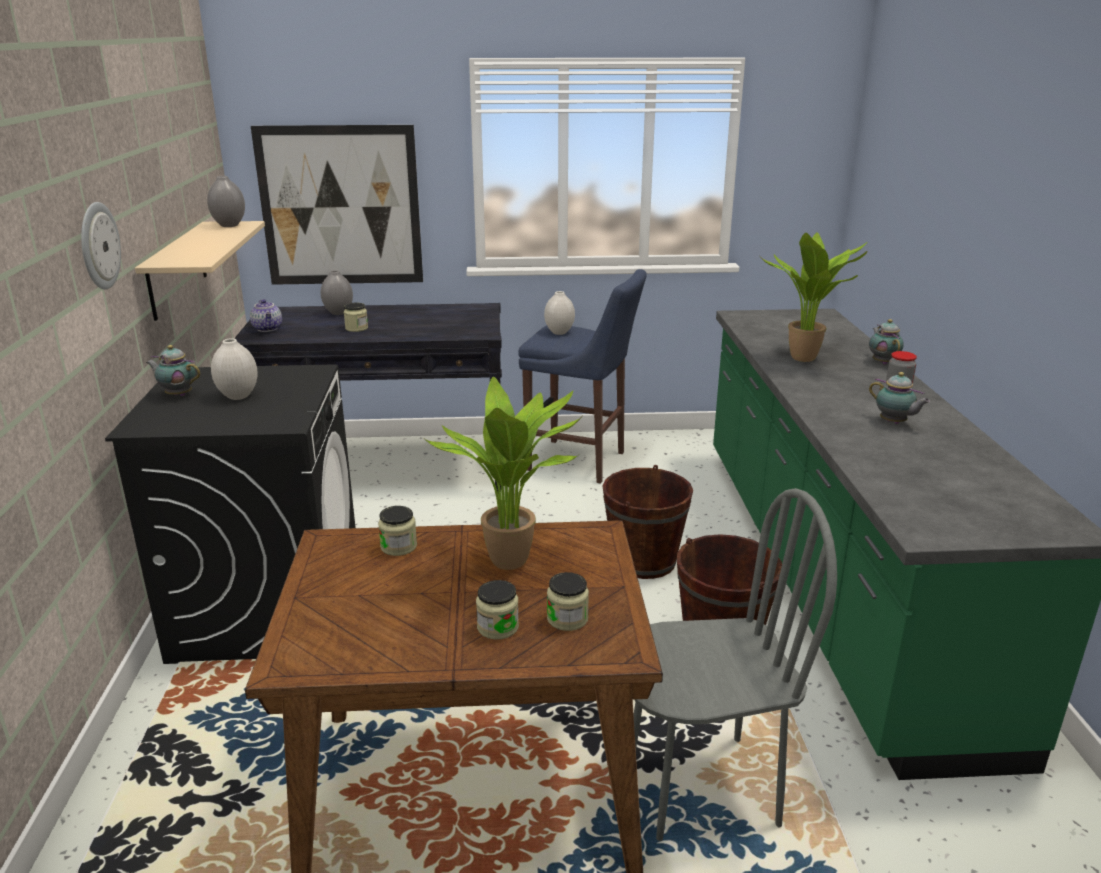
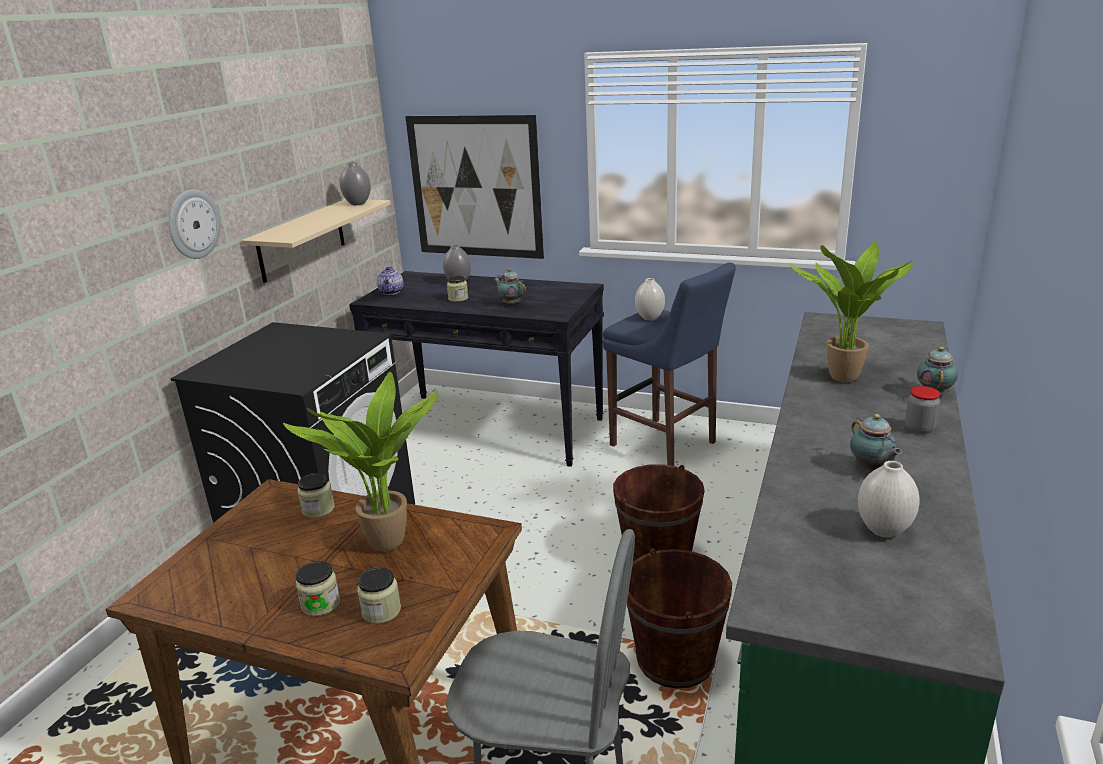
camera: 25 degrees right, 0 degrees up
(178, 395) = (252, 347): teapot -> teapot (511, 304)
(237, 396) = (289, 354): white vase -> white vase (882, 530)

